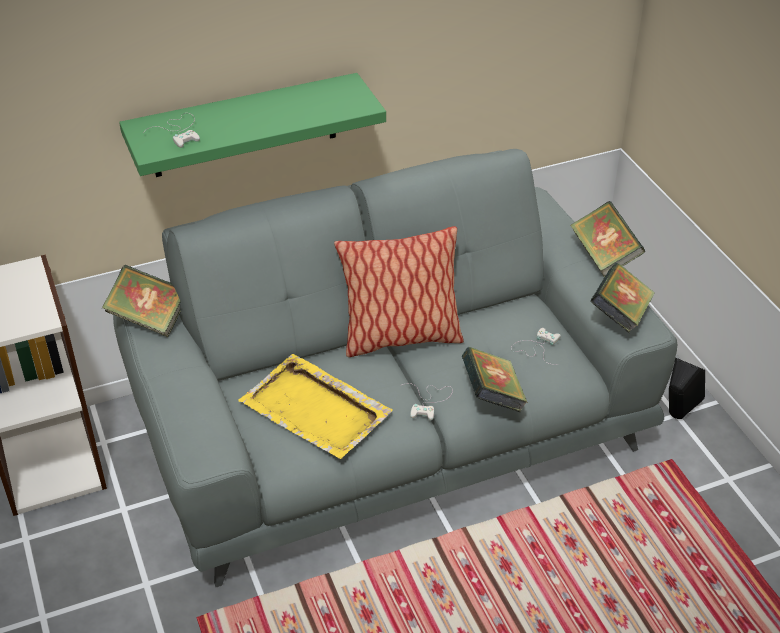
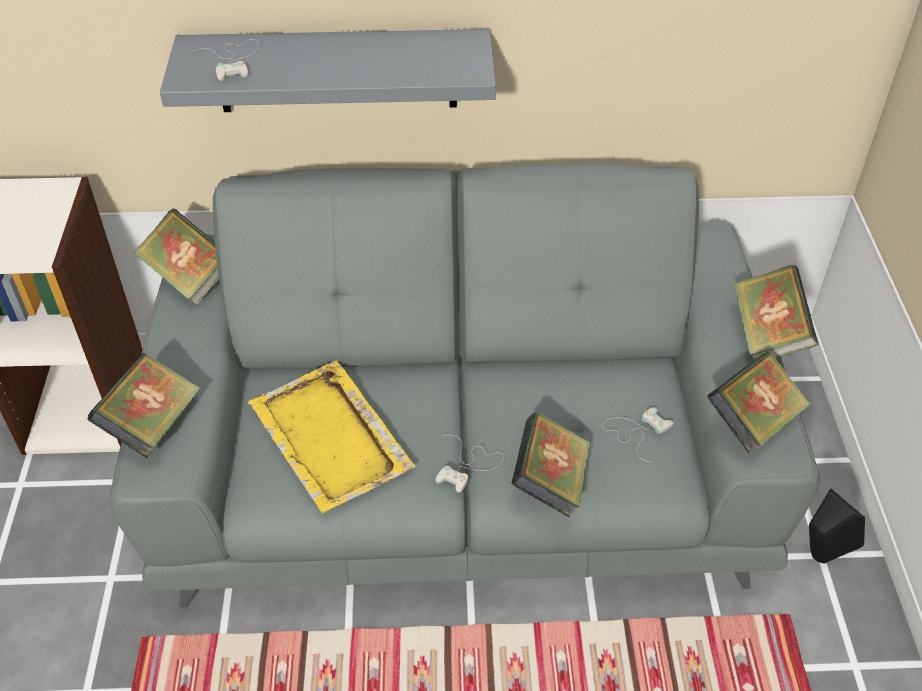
camera: 20 degrees right, 5 degrees up
(185, 428) = (152, 424): none -> book
(244, 126) = (337, 71): green shelf -> grey shelf
(400, 338) = (475, 373): pillow -> none

